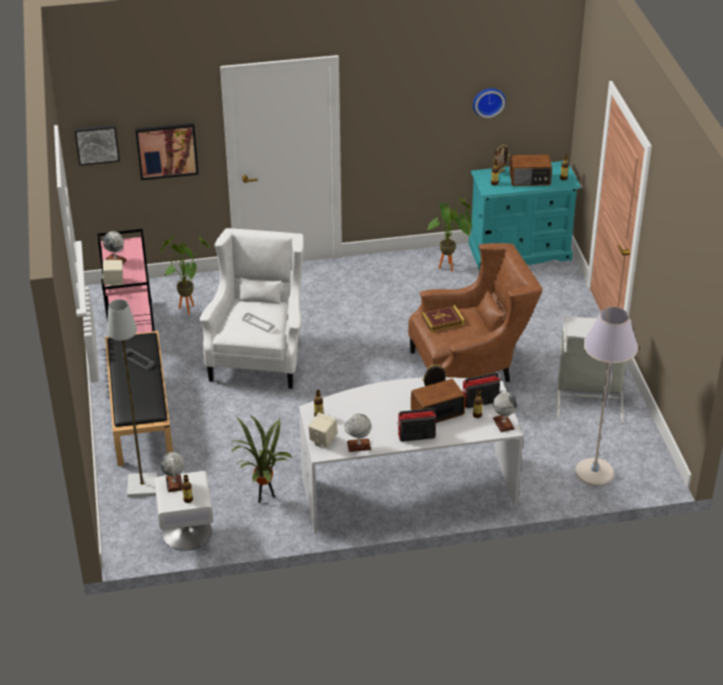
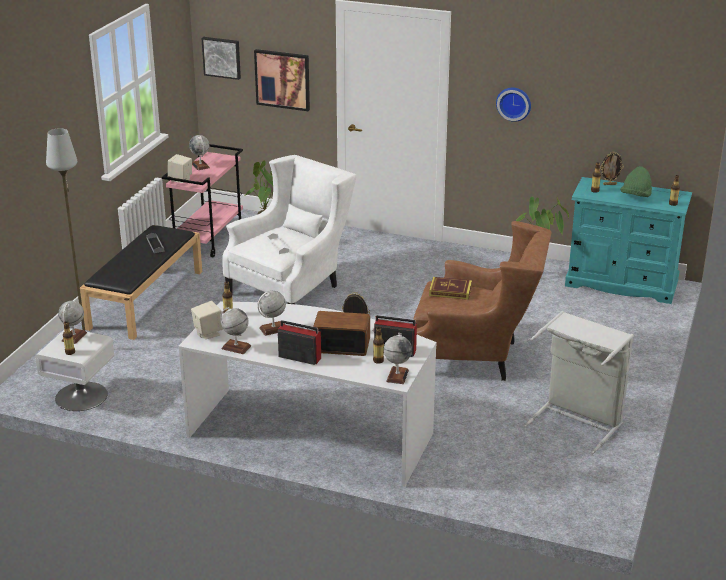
camera: 30 degrees right, 10 degrees down
(263, 497) = (174, 393): potted plant -> none
(370, 417) = (273, 329): none -> globe
(488, 101) = (606, 99): wall clock -> wall clock (514, 103)
(530, 179) = (635, 196): radio -> green hat
(594, 473) = (517, 487): grey floor lamp -> none

